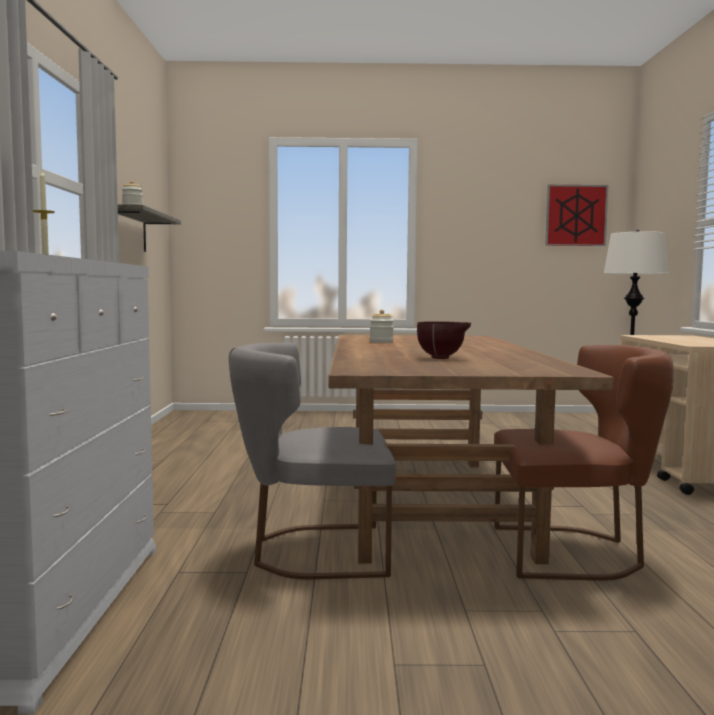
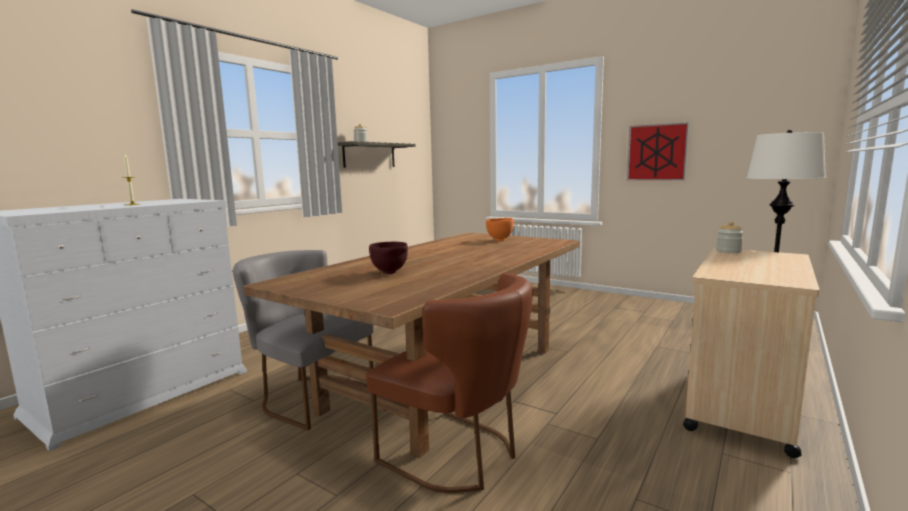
camera: 35 degrees right, 5 degrees up
(381, 342) = (449, 245): jar -> jar (728, 251)
(411, 337) = (500, 239): none -> orange bowl
(576, 215) = (767, 111): picture -> picture (656, 152)

